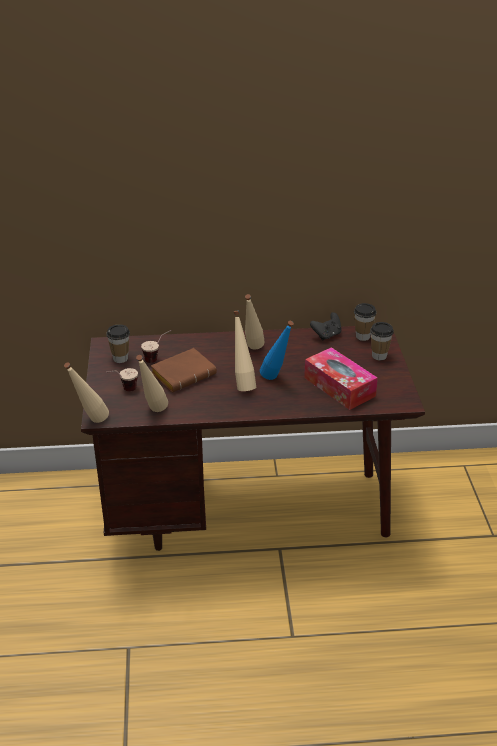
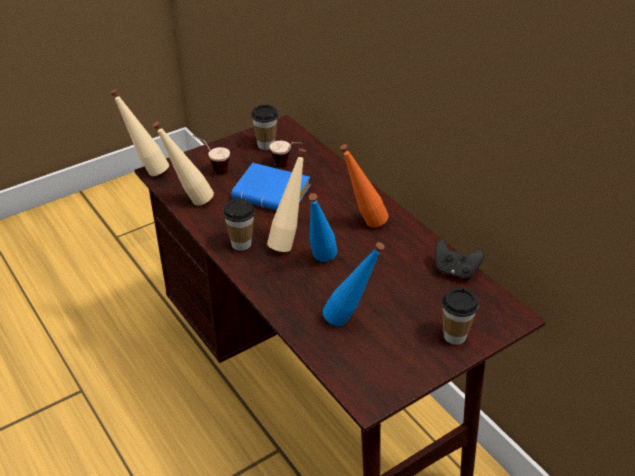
camera: 60 degrees right, 5 degrees up
(184, 374) = (274, 194): brown book -> blue book
(252, 350) = (363, 224): beige bottle -> orange bottle
(339, 387) = (350, 322): tissue box -> blue bottle
(362, 336) = (485, 304): cup -> cup (241, 244)

